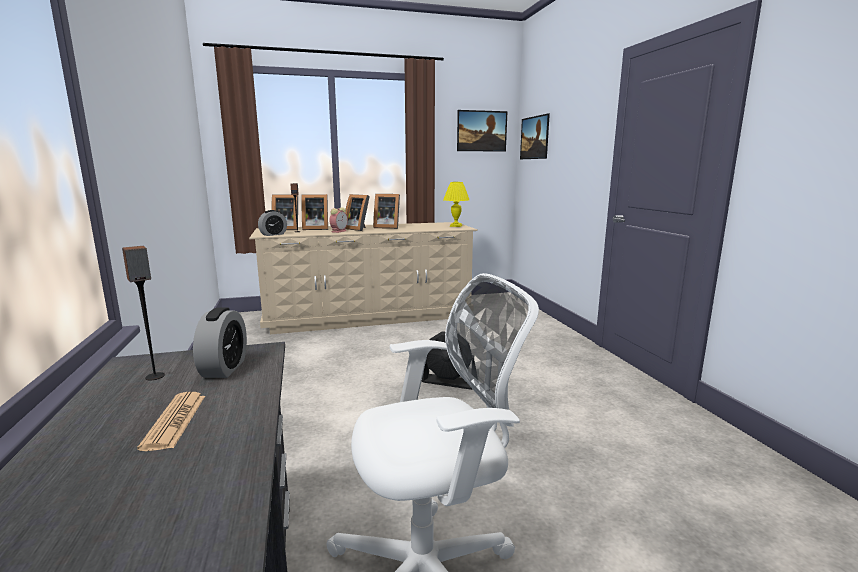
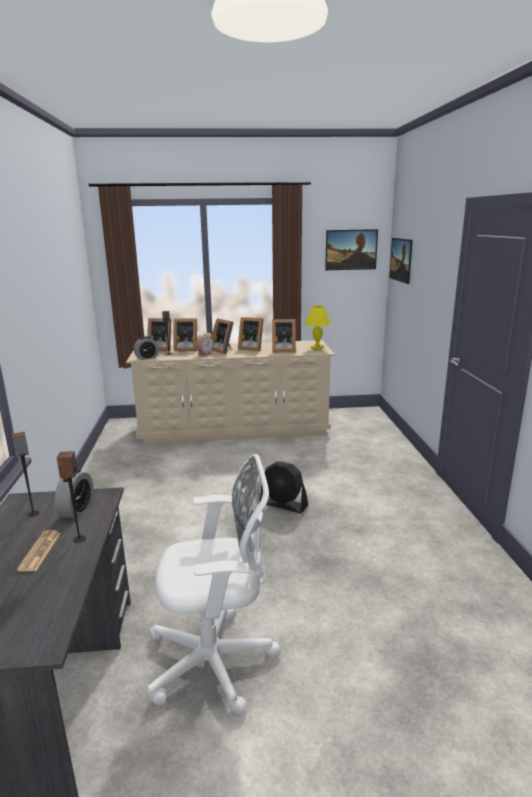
camera: 10 degrees right, 5 degrees up
(237, 401) = (79, 539): none -> speaker
(421, 228) = (282, 350): none -> picture frame

